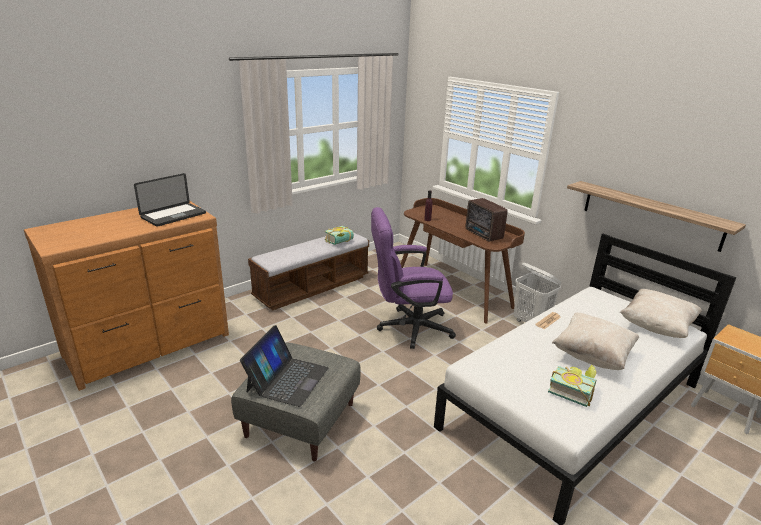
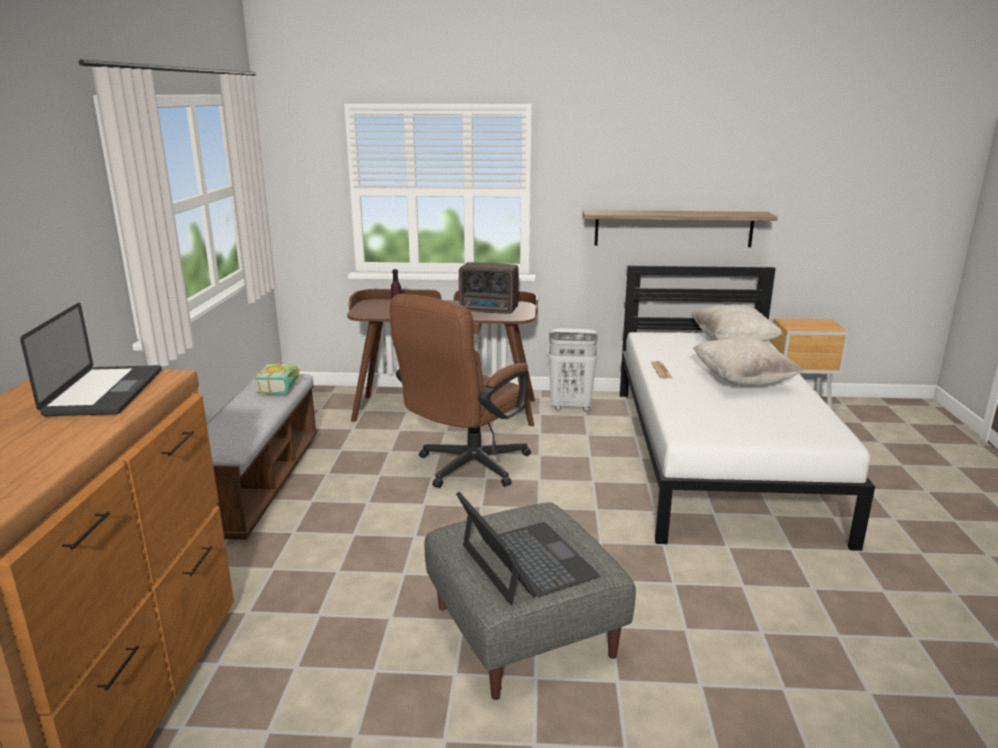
camera: 45 degrees left, 5 degrees down
(408, 328) = (465, 468): purple office chair -> brown office chair
(571, 391) = (784, 412): book -> none

